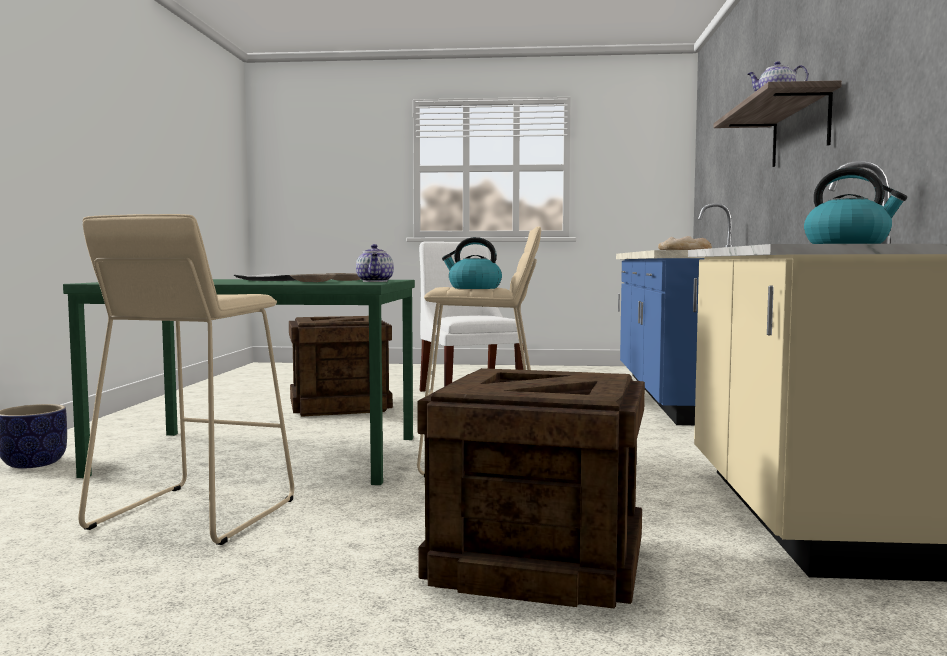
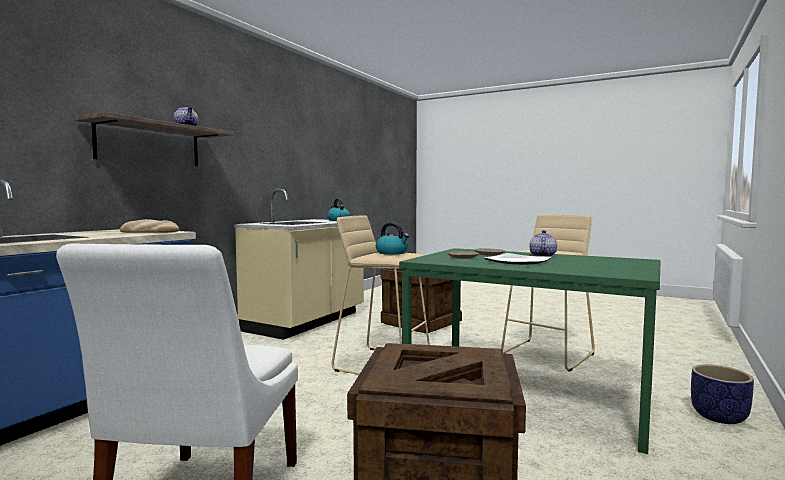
camera: 155 degrees left, 0 degrees up
(376, 281) = (447, 253): teapot -> teapot (542, 256)

